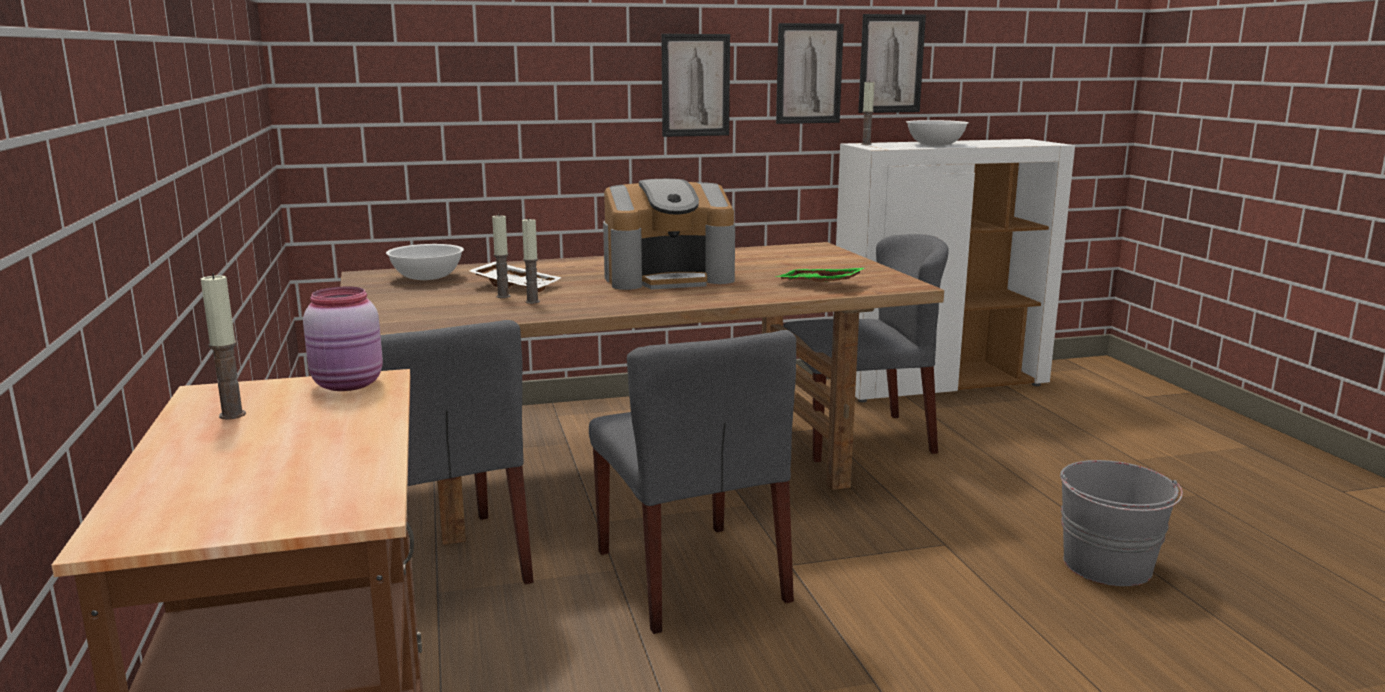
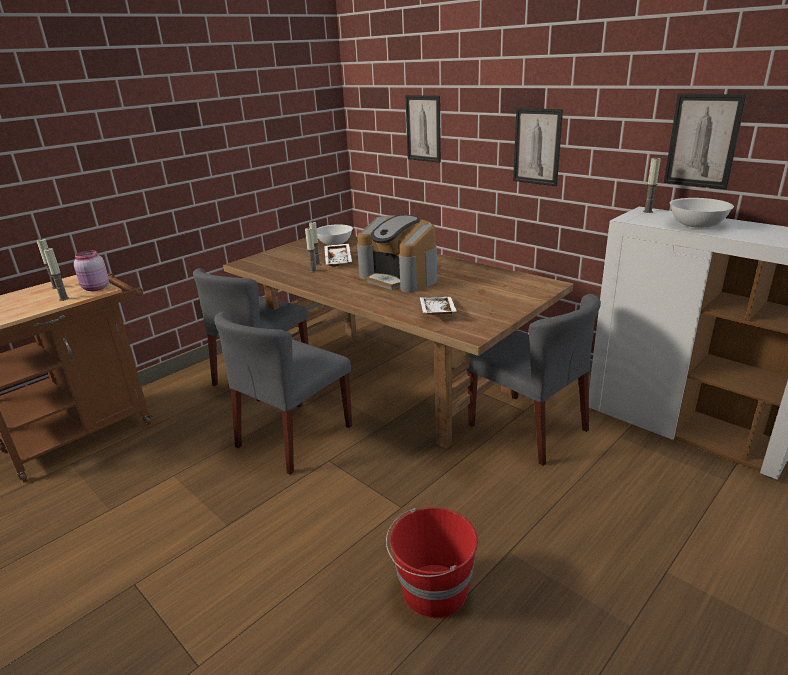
camera: 60 degrees right, 10 degrees up
(354, 411) = (64, 299): none -> candle
(809, 73) = (623, 144): picture -> picture (423, 128)
(819, 284) = (436, 312): green tray -> white tray
(1108, 566) = (433, 591): grey bucket -> red bucket

